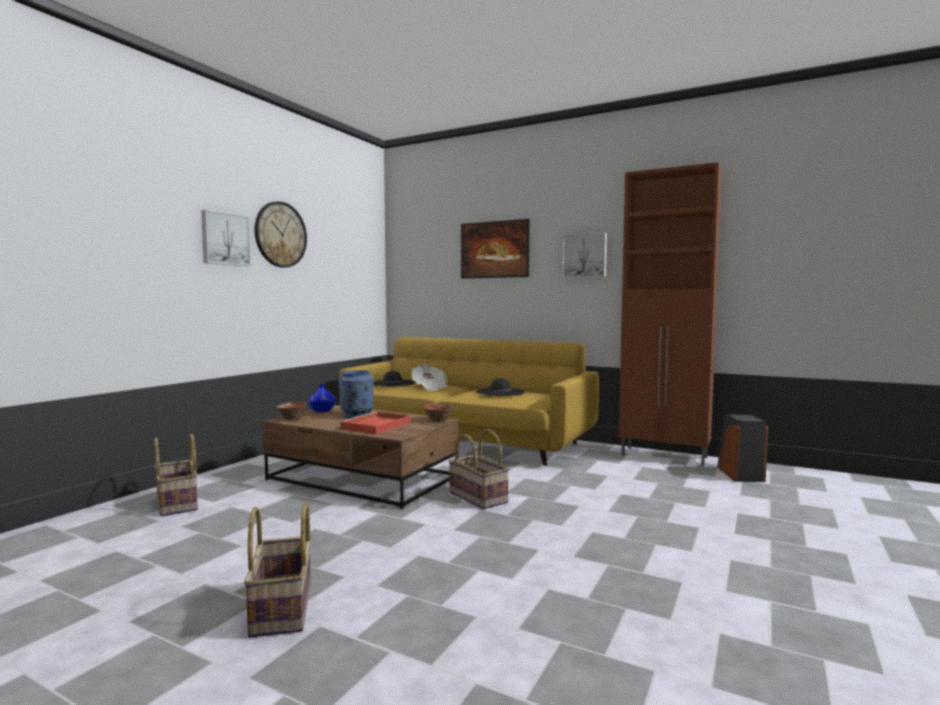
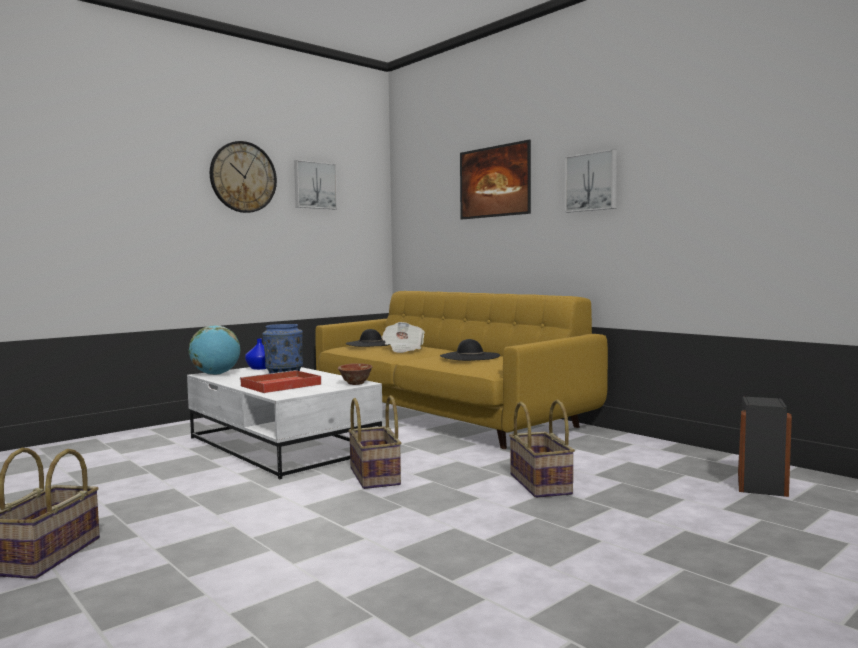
camera: 20 degrees right, 0 degrees up
(178, 504) = (90, 452): basket -> basket (541, 484)
(224, 239) = (173, 184): picture -> picture (314, 185)
(292, 419) = (216, 374): bowl -> globe
(363, 478) = (283, 445): brown coffee table -> white coffee table
(665, 456) = (679, 452): brown cabinet -> none

